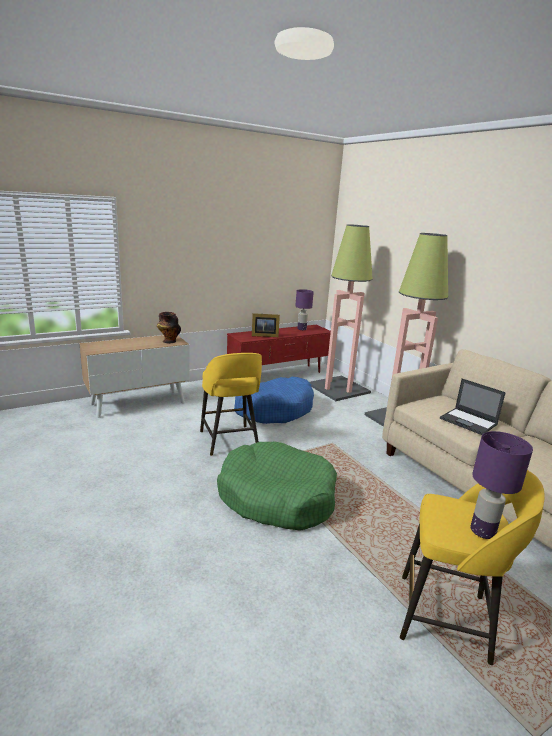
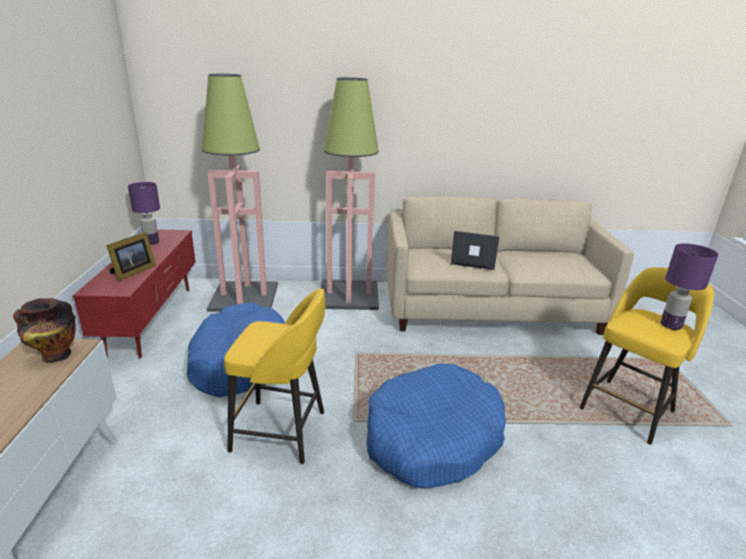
camera: 60 degrees left, 5 degrees up
(276, 497) = (432, 438): green dog bed -> blue dog bed
(469, 421) = (473, 260): laptop -> laptop turned 150 degrees counterclockwise

